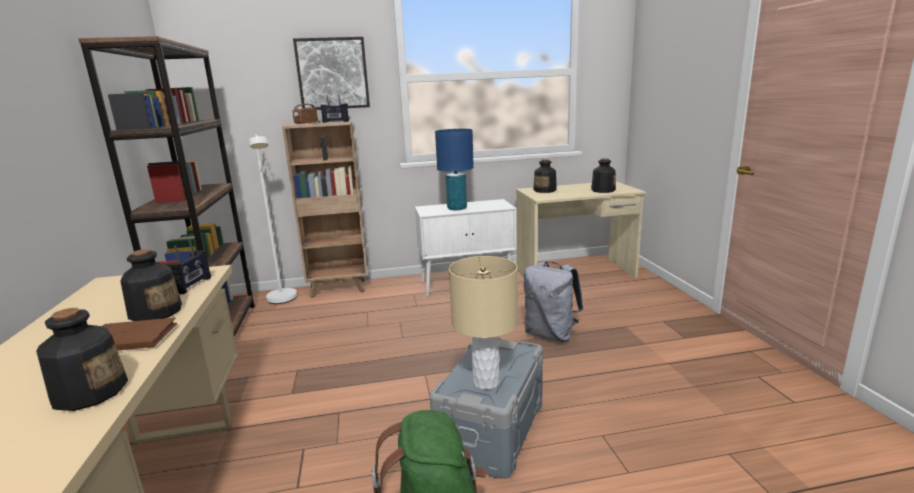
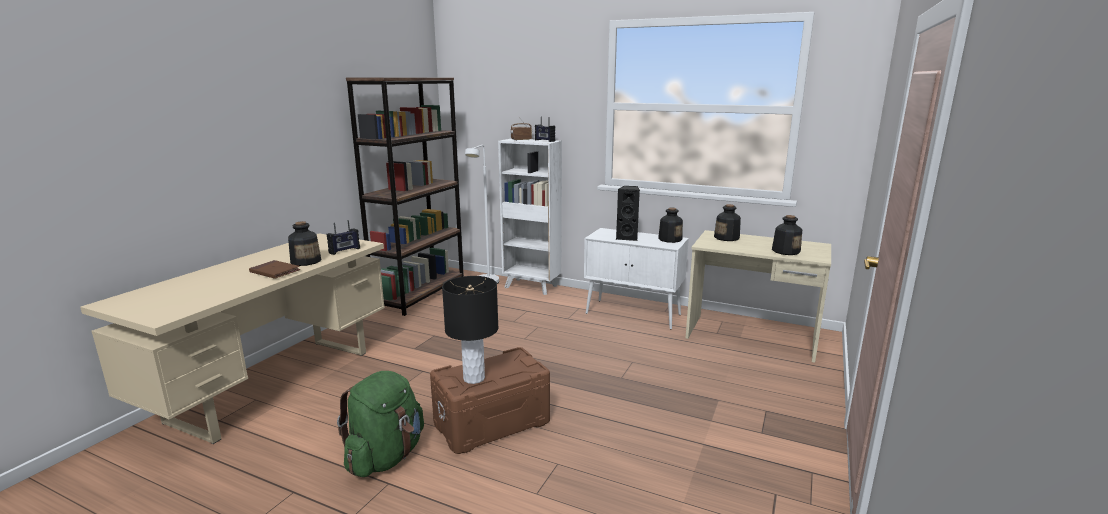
camera: 35 degrees right, 0 degrees up
(90, 392) = (227, 291): bottle -> bottle (670, 239)
(332, 74) = (552, 98): picture -> none
(339, 289) = (532, 287): brown bookcase -> white bookcase
(457, 208) = (627, 237): blue table lamp -> black speaker
(486, 382) = (474, 378): beige table lamp -> black table lamp
(490, 429) = (491, 422): grey storage box -> brown storage box
(551, 335) = (637, 380): grey backpack -> none

